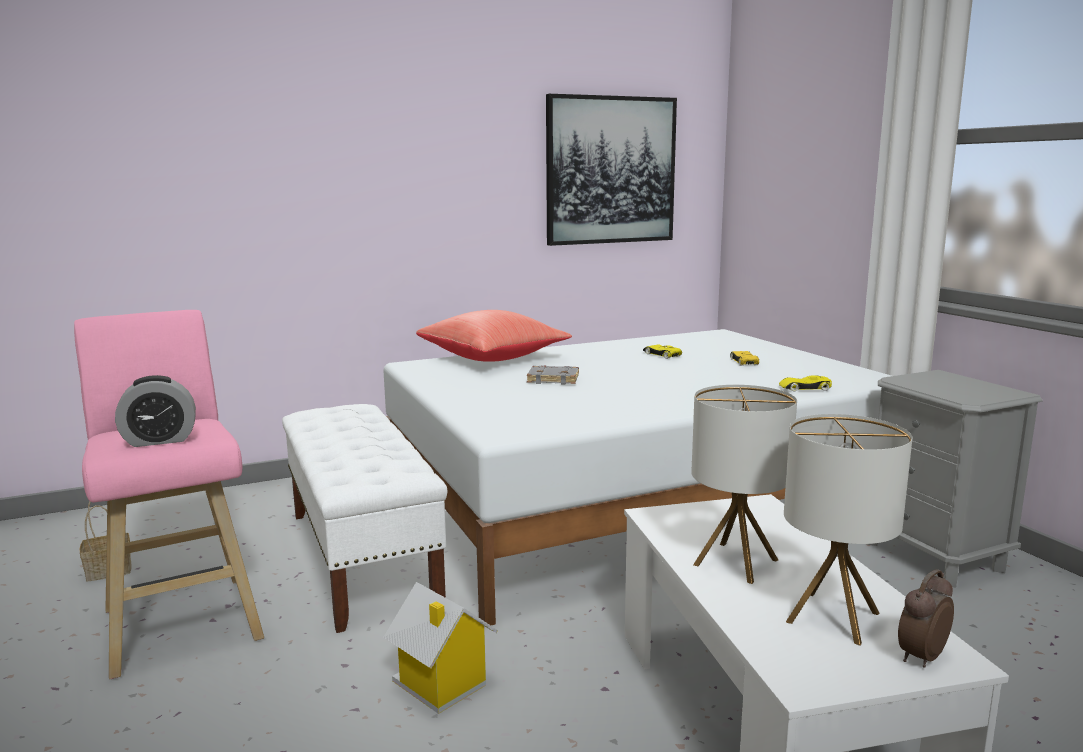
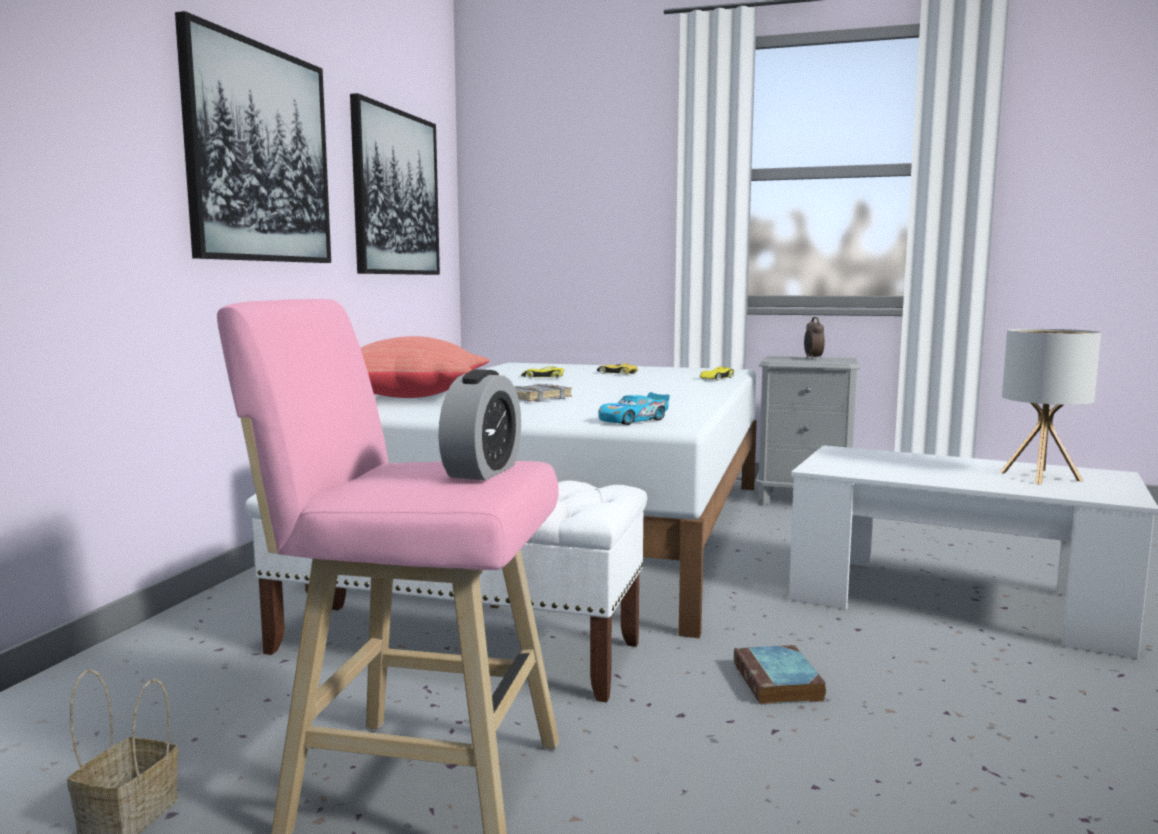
camera: 50 degrees left, 5 degrees down
(426, 163) = (259, 154): none -> picture
(440, 685) = (779, 683): toy house -> book
(504, 421) = (633, 420): none -> toy car
(735, 562) = (933, 473): table lamp -> none
(920, 657) = (1106, 477): alarm clock -> alarm clock (812, 358)

